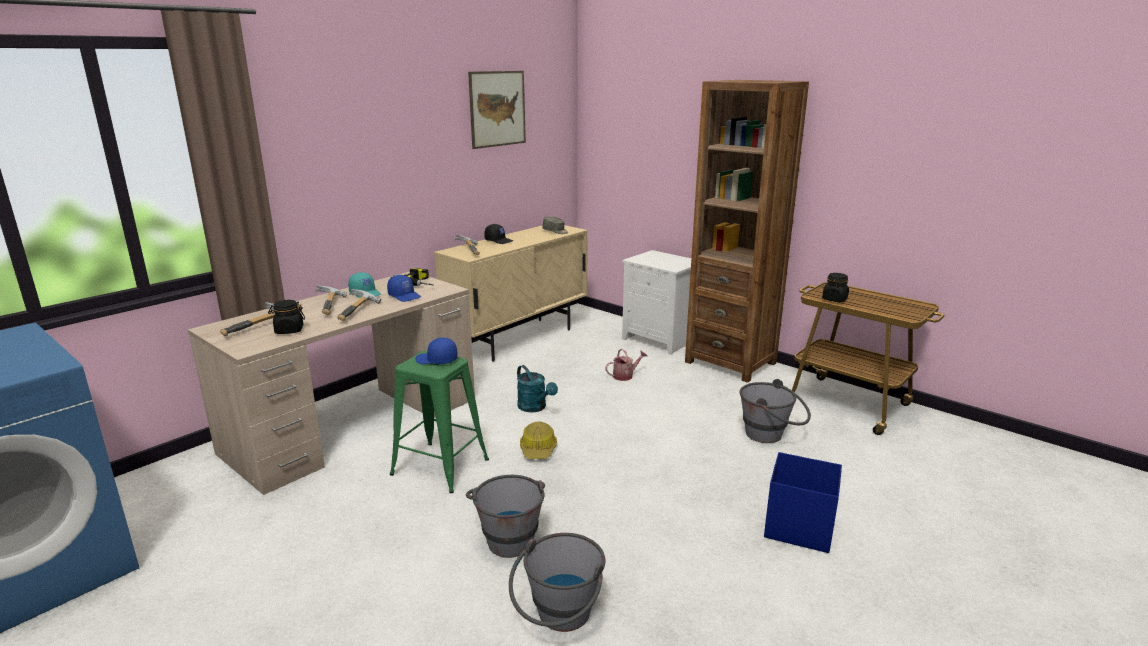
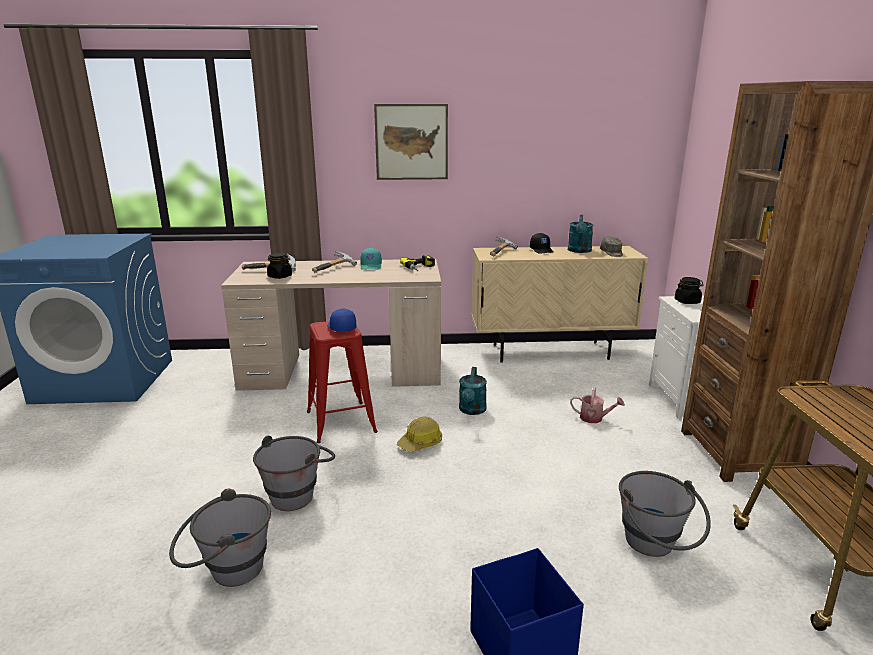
camera: 45 degrees right, 0 degrees up
(359, 311) = (339, 276): hammer -> none
(405, 296) = (389, 274): blue cap -> none
(440, 467) = (341, 422): green stool -> red stool
(497, 109) = (569, 119): picture -> picture (411, 142)
(529, 235) = (579, 251): none -> turquoise watering can
(834, 299) = (821, 407): black jar -> black jar (687, 302)

